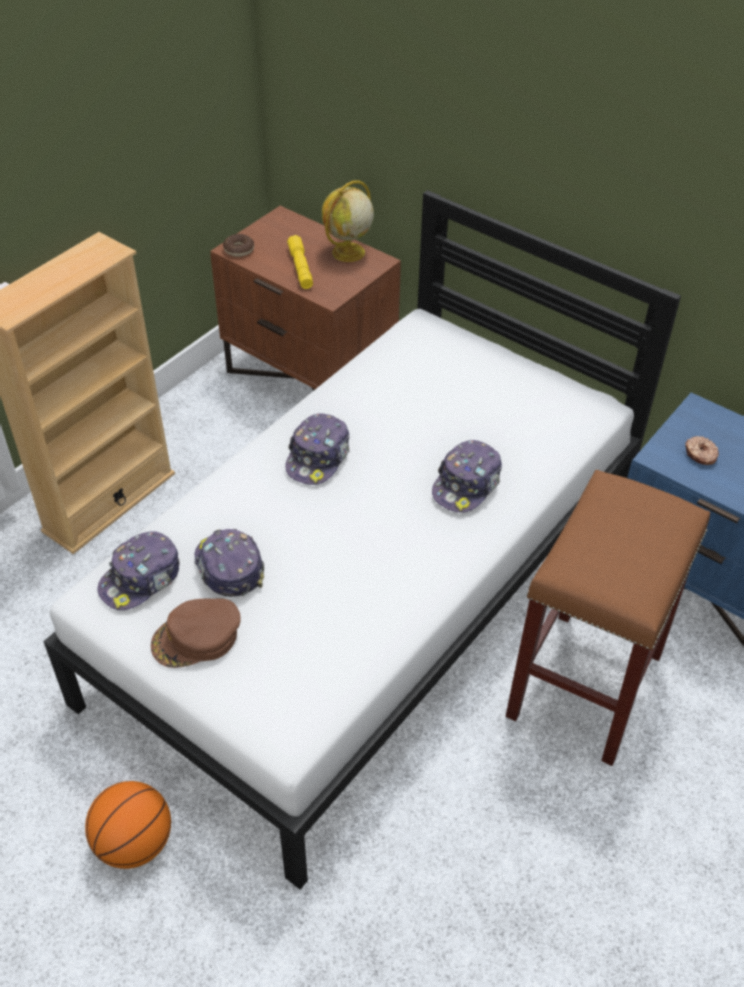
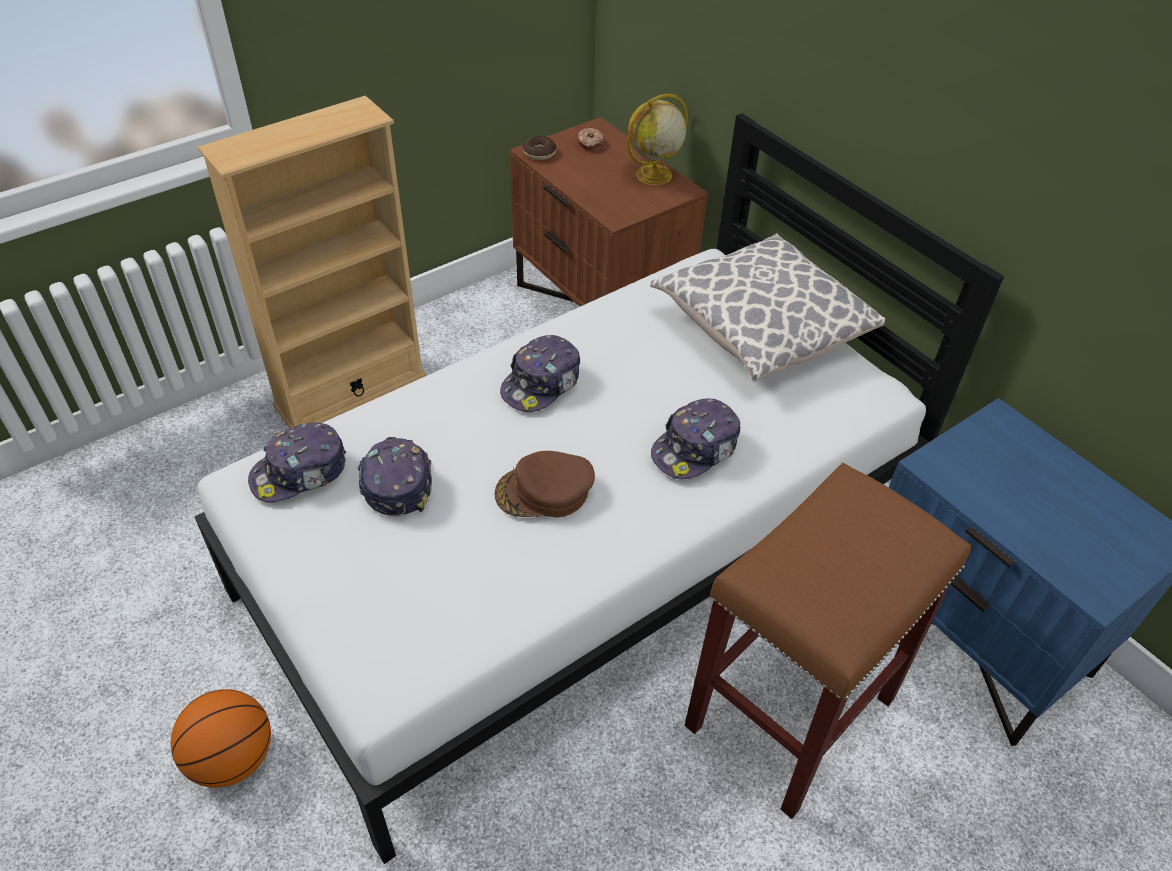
camera: 15 degrees right, 0 degrees up
(197, 638) = (329, 552): brown cap -> brown cap (544, 492)
(300, 268) = (596, 182): yellow flashlight -> none
(482, 373) = (760, 329): none -> pillow
(700, 455) = (986, 474): donut -> donut (590, 143)

